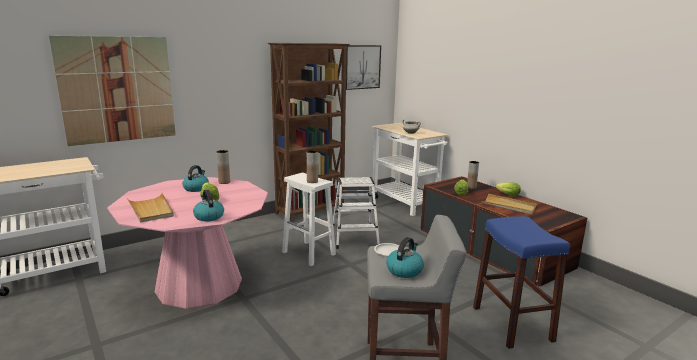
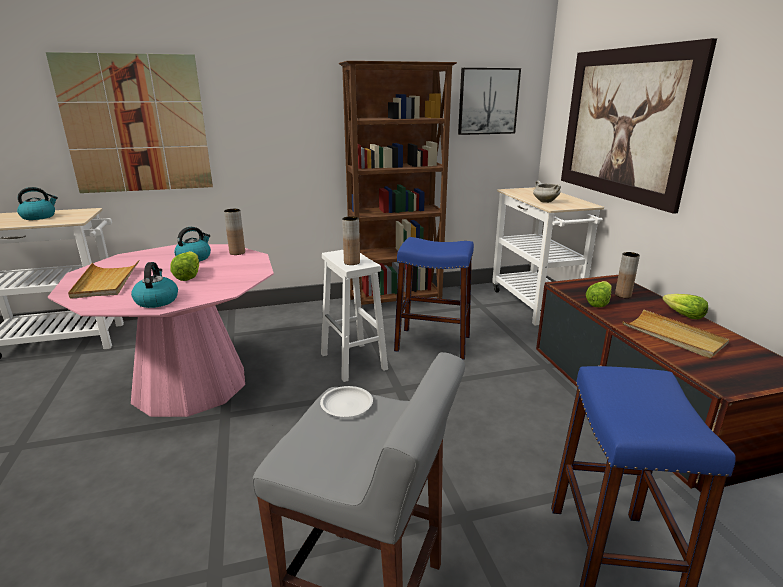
camera: 20 degrees right, 5 degrees up
(354, 235) = (433, 343): white step ladder -> blue stool
(404, 270) = (335, 453): kettle -> kettle (39, 217)
(455, 83) = (624, 124): none -> picture

